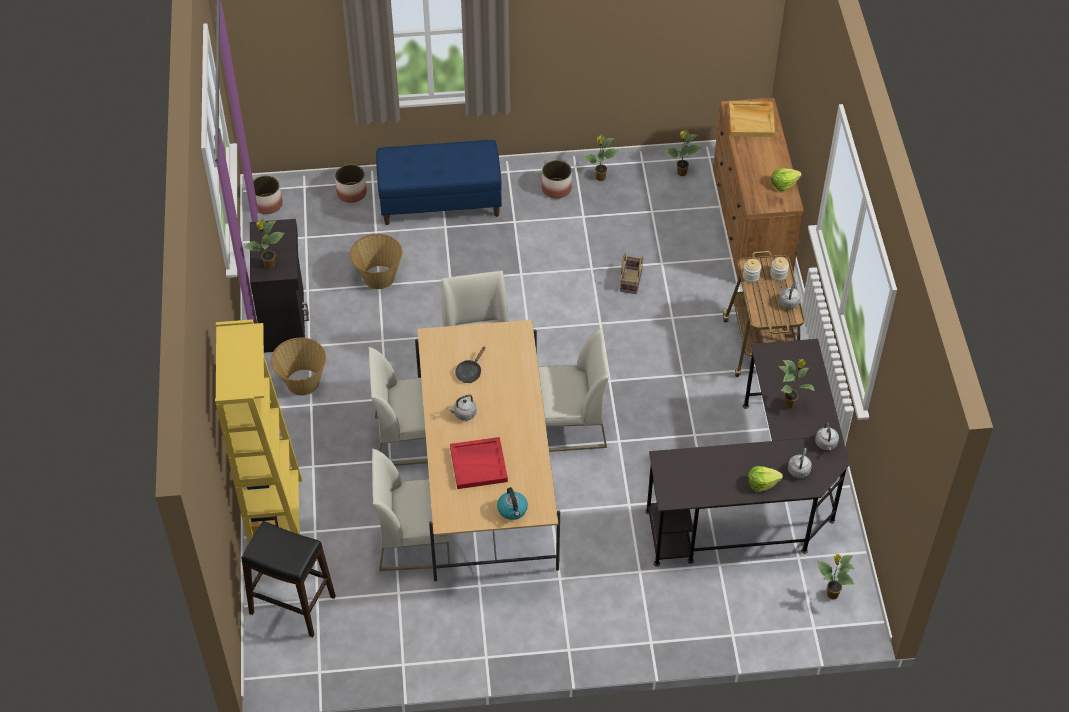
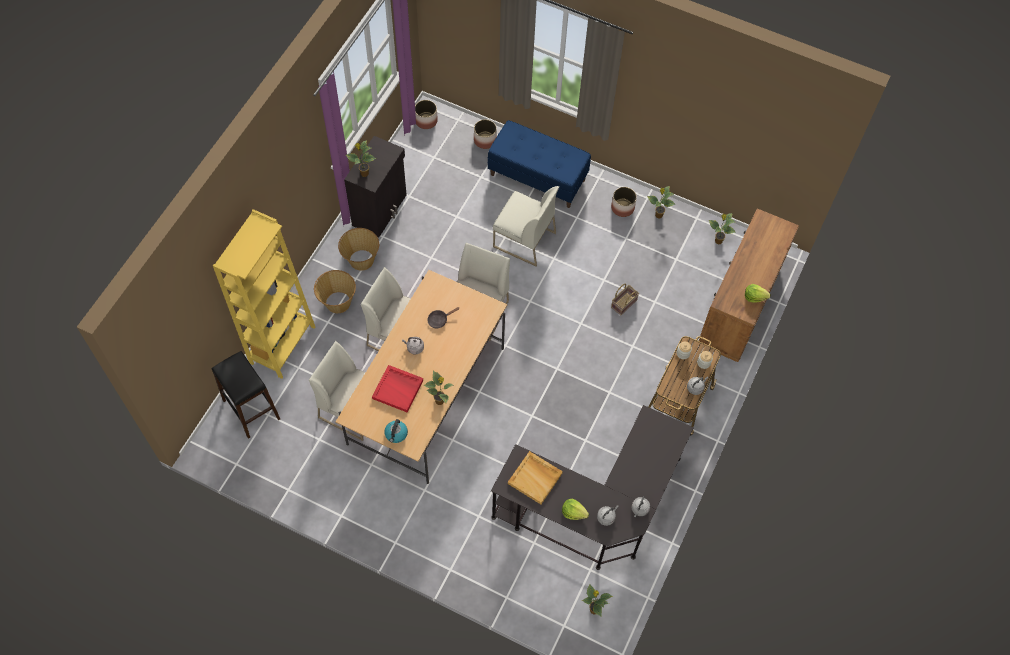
camera: 30 degrees right, 10 degrees up
(378, 277) = (459, 211): basket -> basket (337, 302)
(569, 425) = (507, 386): white chair -> white chair (523, 240)
(751, 120) = (768, 235): beige tray -> beige tray (535, 478)
(790, 404) = (637, 465): potted plant -> potted plant (440, 401)

